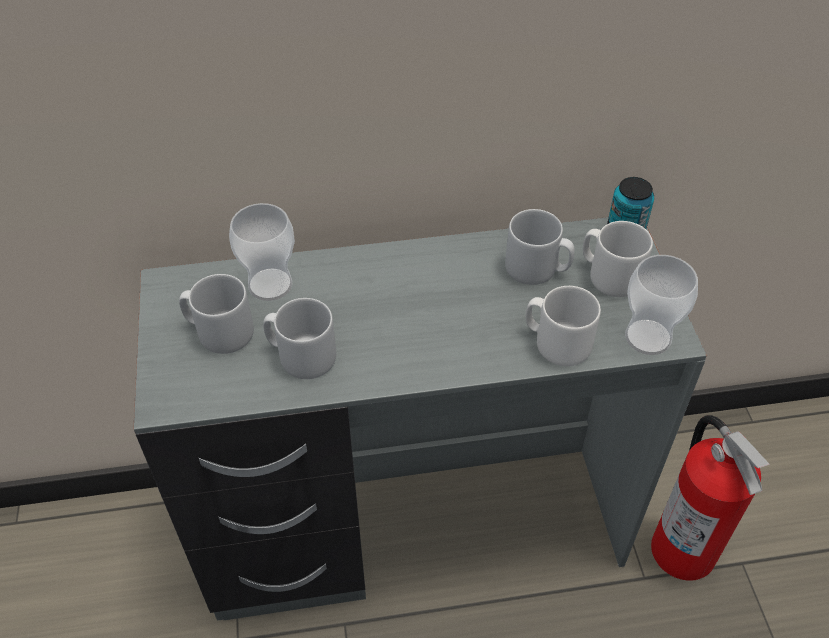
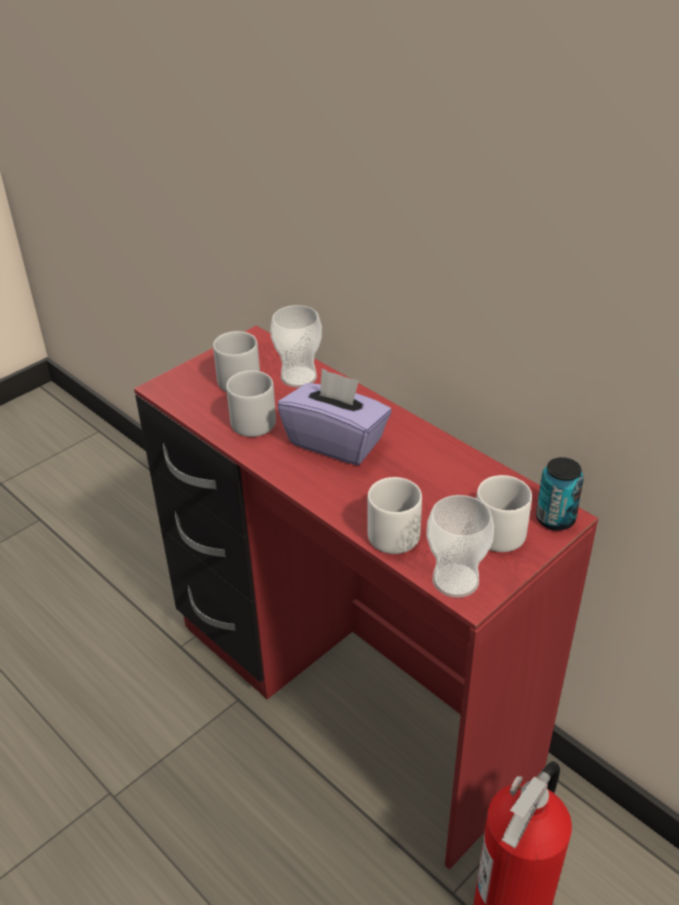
camera: 55 degrees right, 10 degrees down
(399, 312) = (336, 441): none -> purple tissue box
(415, 531) = (348, 696): grey desk -> red desk
(537, 269) = (458, 487): grey mug -> none

